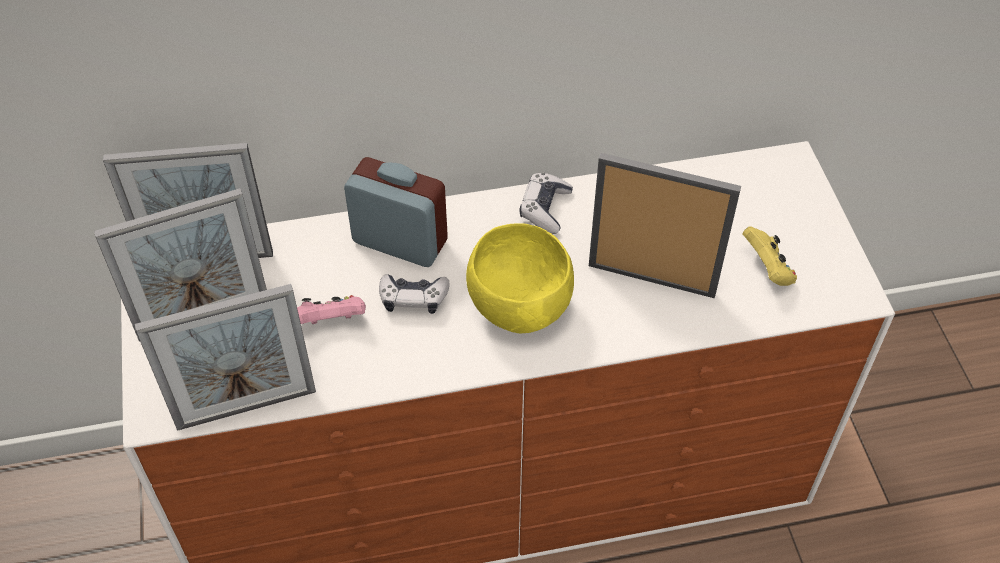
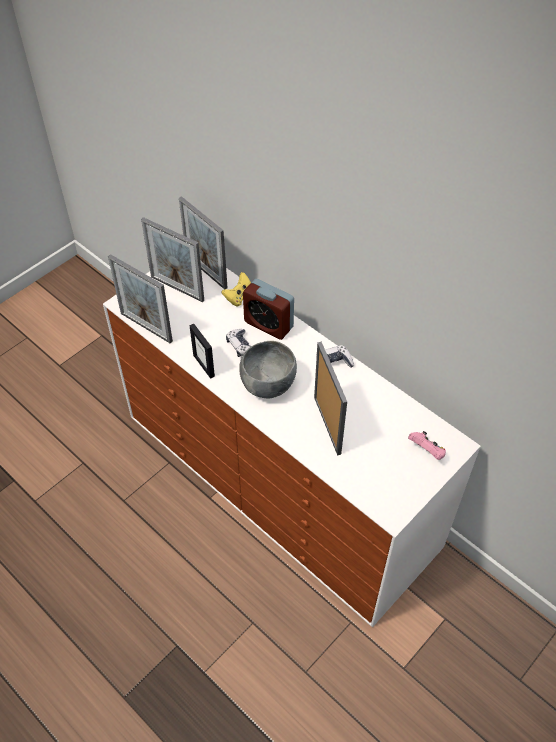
camera: 55 degrees right, 0 degrees up
(331, 321) = (208, 327): pink game controller -> pink game controller (427, 451)
(400, 241) = (268, 324): alarm clock -> alarm clock turned 135 degrees clockwise
(406, 370) = (204, 365): none -> picture frame
(518, 309) = (267, 385): yellow bowl -> grey bowl
(768, 270) = (374, 469): yellow game controller -> yellow game controller (239, 297)

